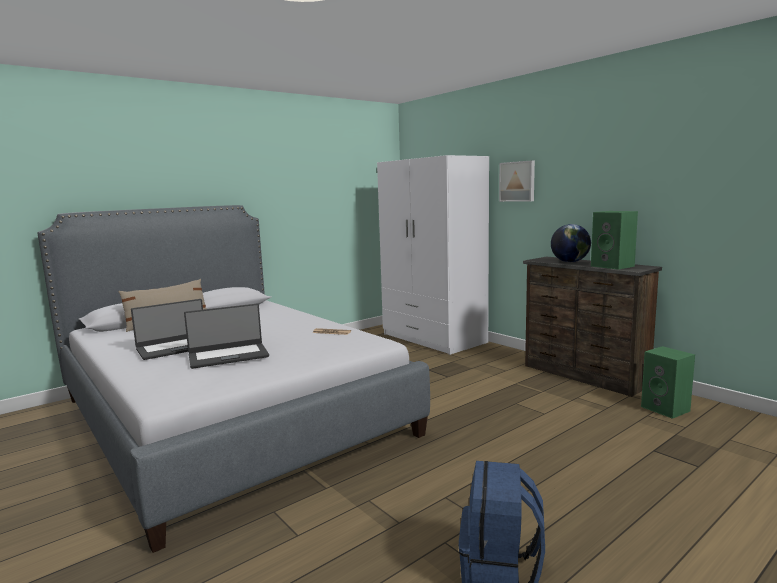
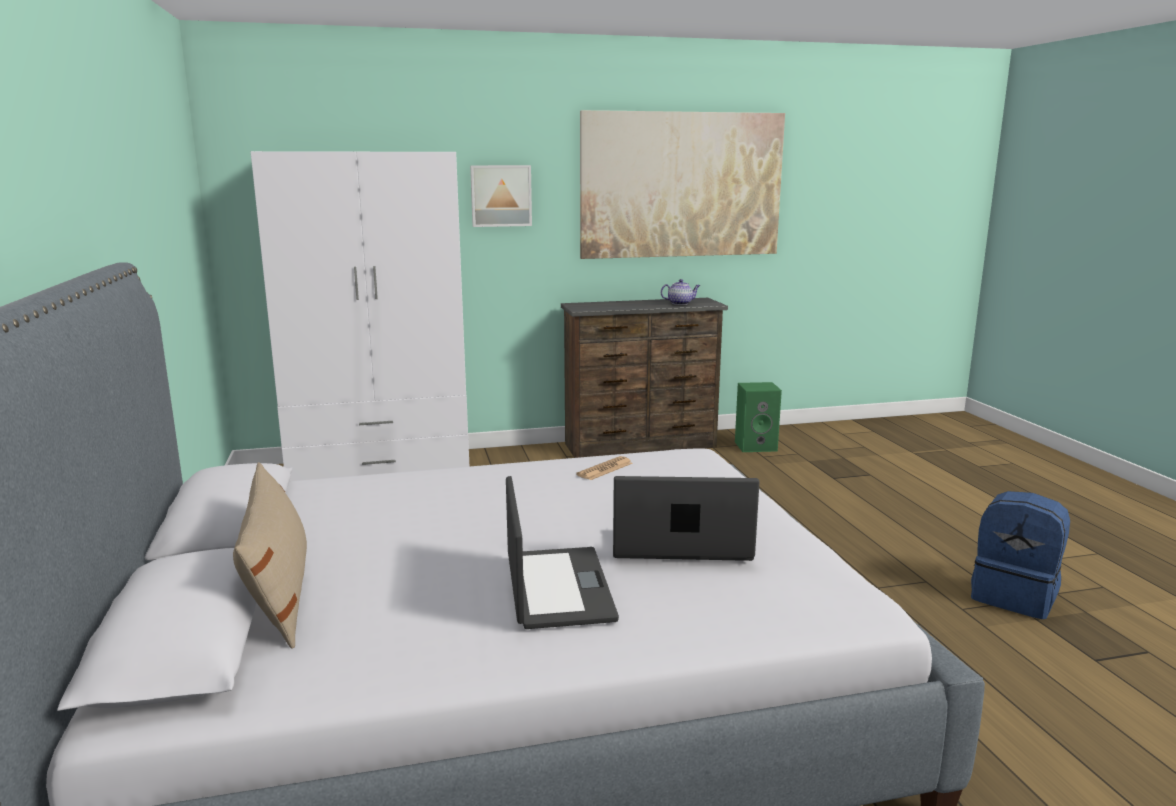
camera: 65 degrees left, 5 degrees up
(228, 356) = (680, 544): laptop -> laptop turned 90 degrees counterclockwise
(569, 262) = (623, 305): globe -> none
(613, 266) = (680, 303): green speaker -> teapot
(645, 169) = (682, 185): none -> picture

